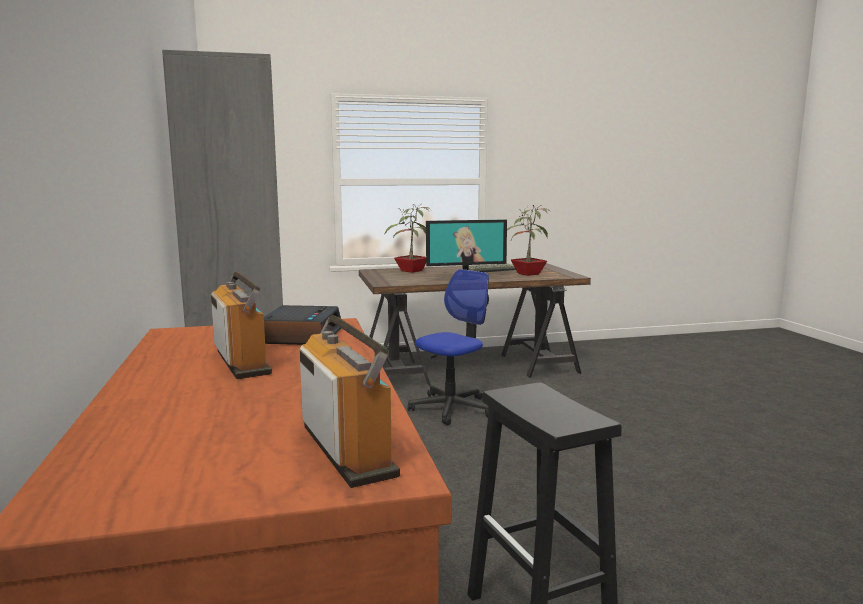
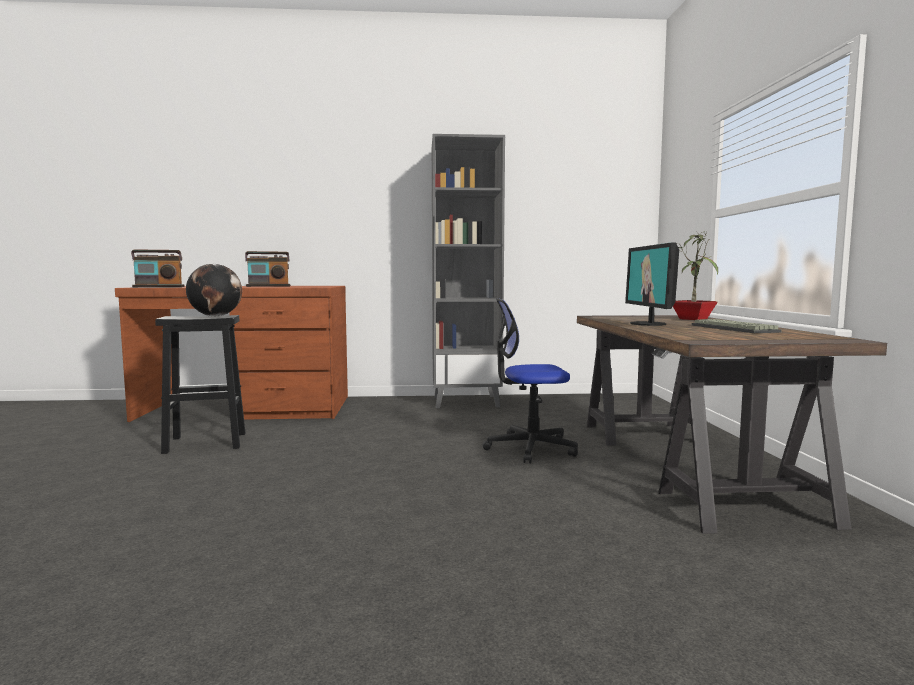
camera: 100 degrees right, 5 degrees down
(300, 335) = (301, 286): alarm clock -> none
(451, 408) = (530, 448): office chair -> office chair turned 120 degrees clockwise
(527, 274) = (701, 333): potted plant -> none
(534, 395) = (215, 316): none -> globe

